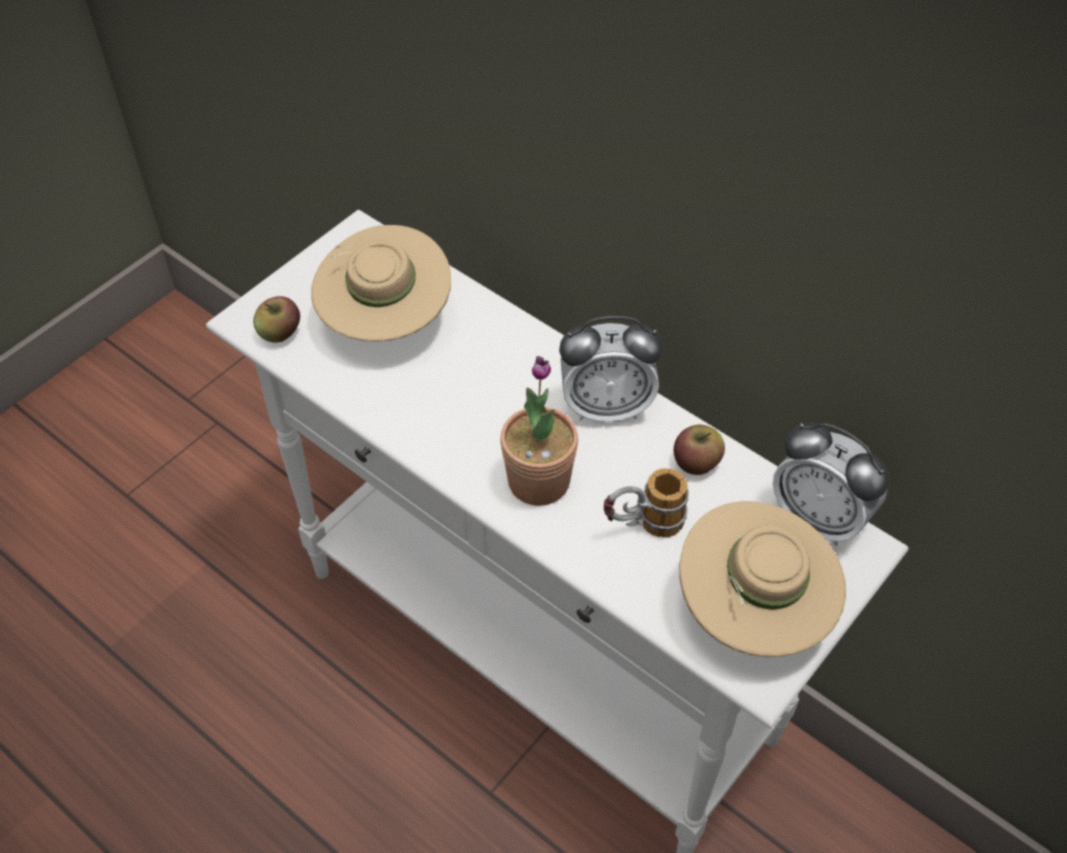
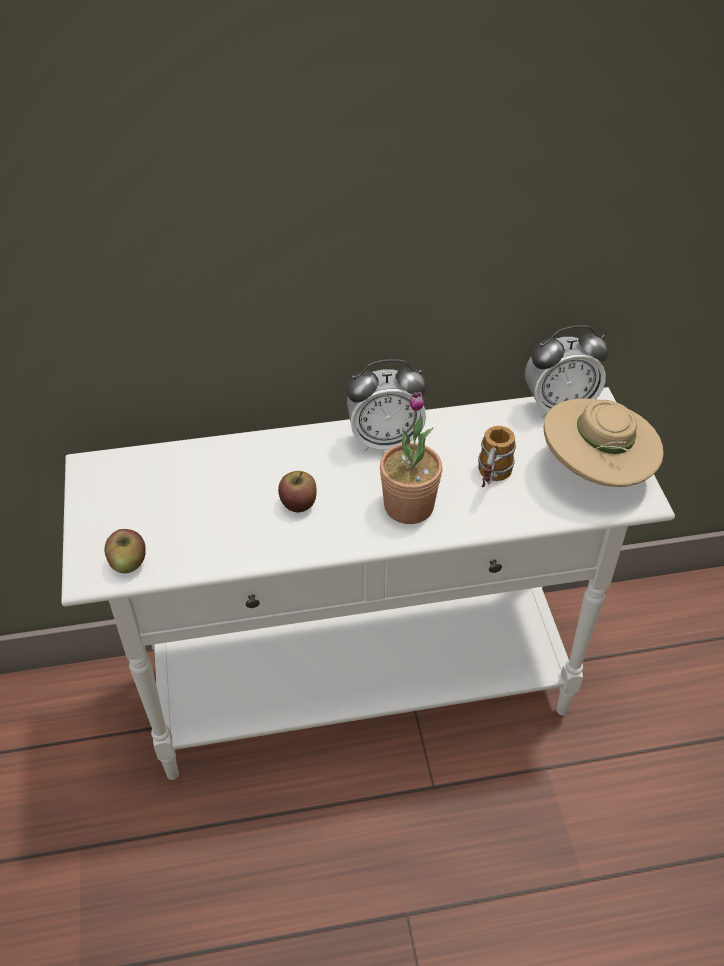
camera: 50 degrees left, 5 degrees down
(385, 321) = (189, 500): beige hat -> none
(606, 406) = (385, 440): alarm clock -> alarm clock turned 45 degrees clockwise
(696, 462) = (469, 429): apple -> apple (298, 503)

